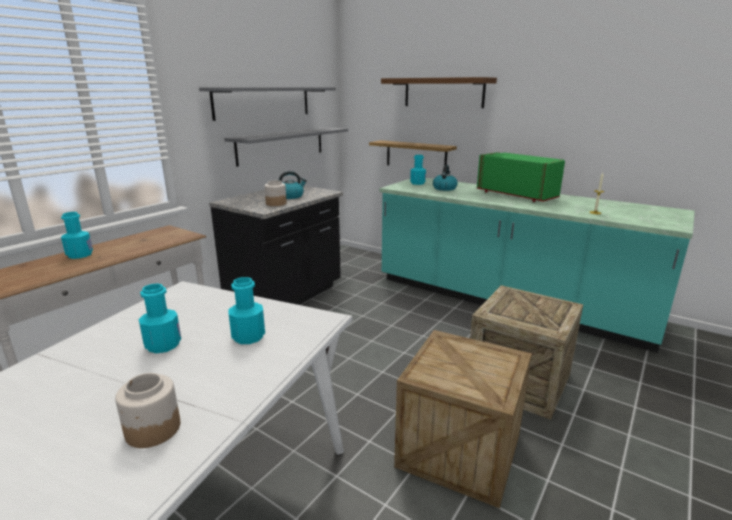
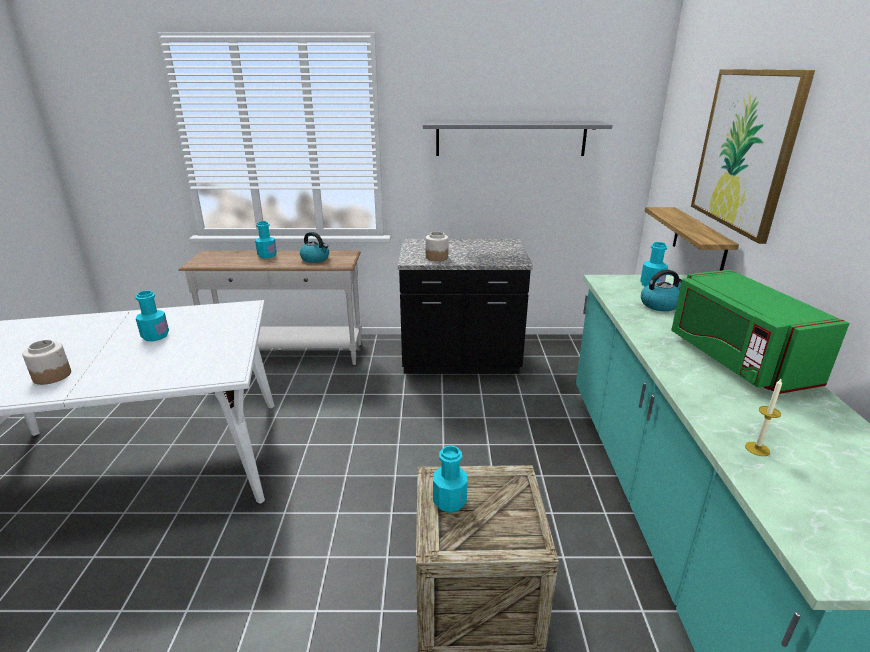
camera: 55 degrees right, 5 degrees up
(248, 336) = (181, 357): turquoise bottle -> turquoise bottle (449, 501)
(281, 145) = (531, 191): grey shelf -> none
(291, 196) = (471, 254): kettle -> kettle (315, 259)
(443, 92) = (745, 150): brown shelf -> picture
(459, 450) = (308, 582): crate -> none
(517, 195) = (736, 359): green microwave -> green microwave turned 150 degrees clockwise

